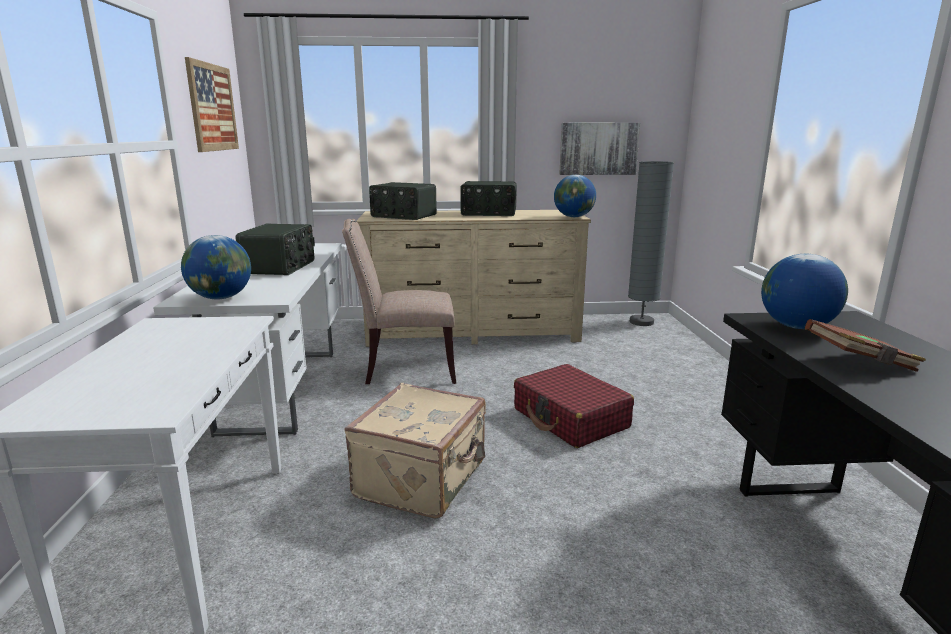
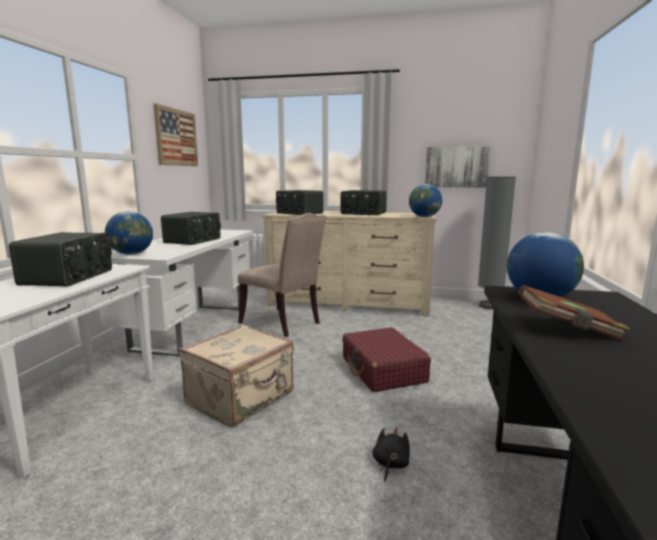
camera: 15 degrees right, 5 degrees down
(181, 346) = (69, 277): none -> radio
(406, 370) = (283, 323): beige chair -> beige chair turned 150 degrees counterclockwise
(647, 530) = (390, 464): none -> black plush toy

